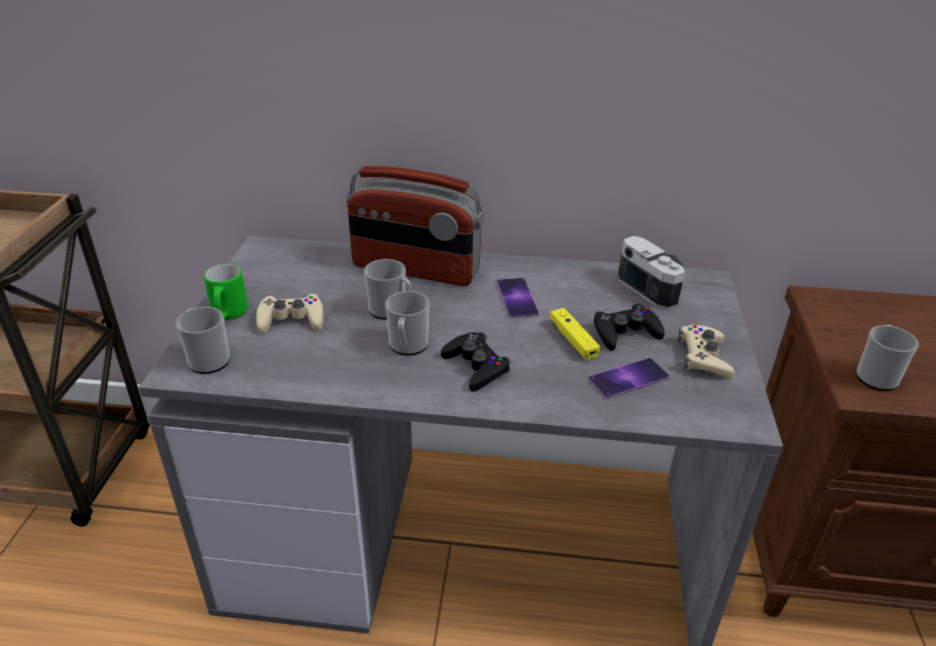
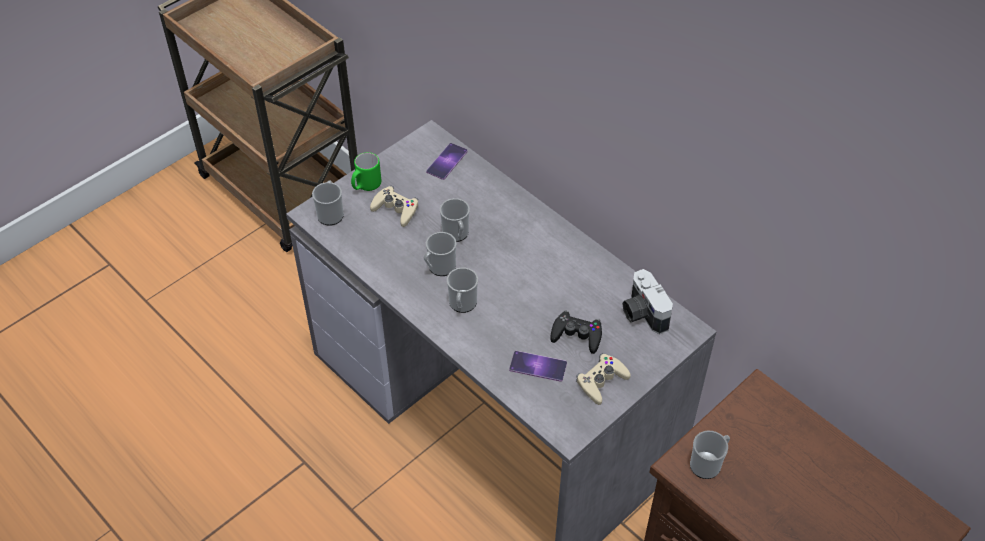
camera: 40 degrees right, 15 degrees up
(415, 269) = (504, 208): radio -> none
(476, 366) = (462, 304): black game controller -> mug
(517, 298) = (541, 269): phone -> phone (447, 161)
(573, 340) = (538, 321): yellow game controller -> none
(654, 287) = (642, 313): camera -> camera turned 150 degrees clockwise

